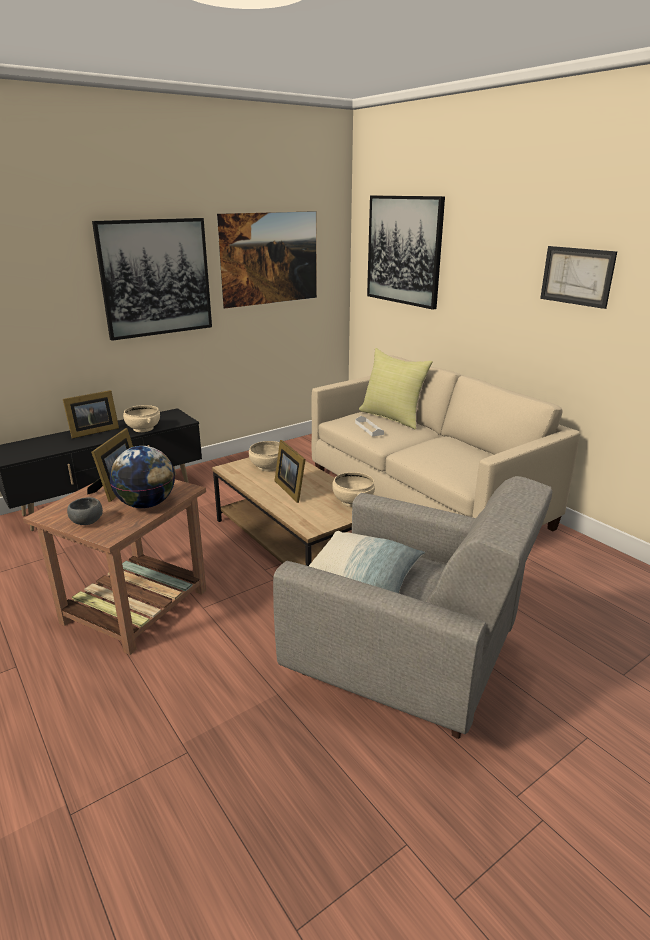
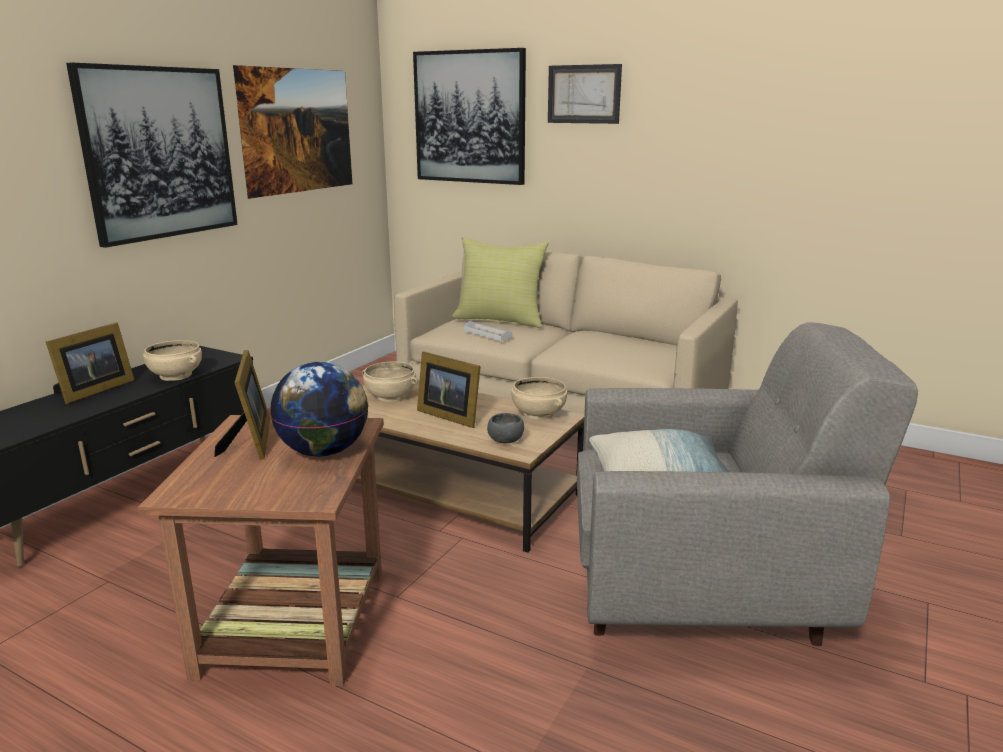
camera: 25 degrees left, 5 degrees down
(87, 522) = (259, 490): grey bowl -> grey bowl (506, 441)
(577, 276) = (711, 127): picture -> picture (584, 94)

